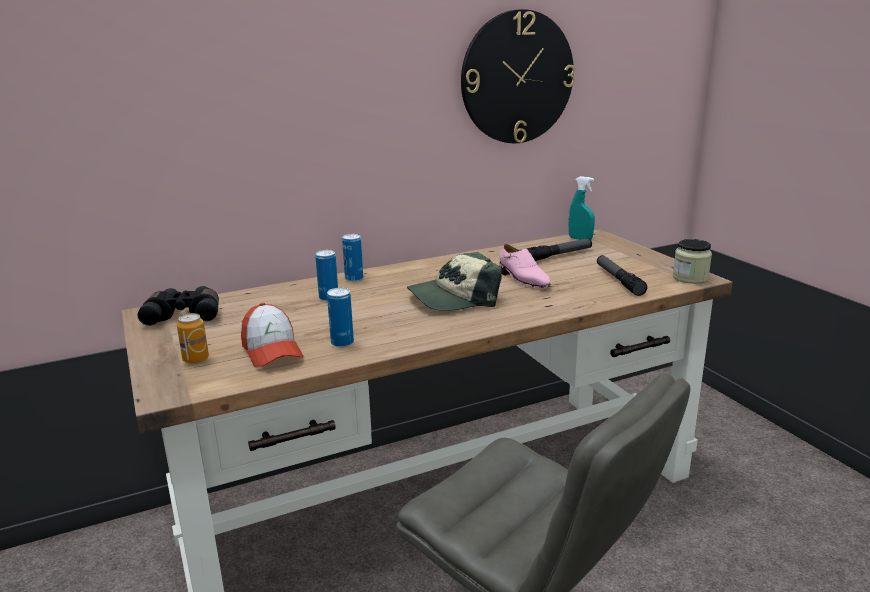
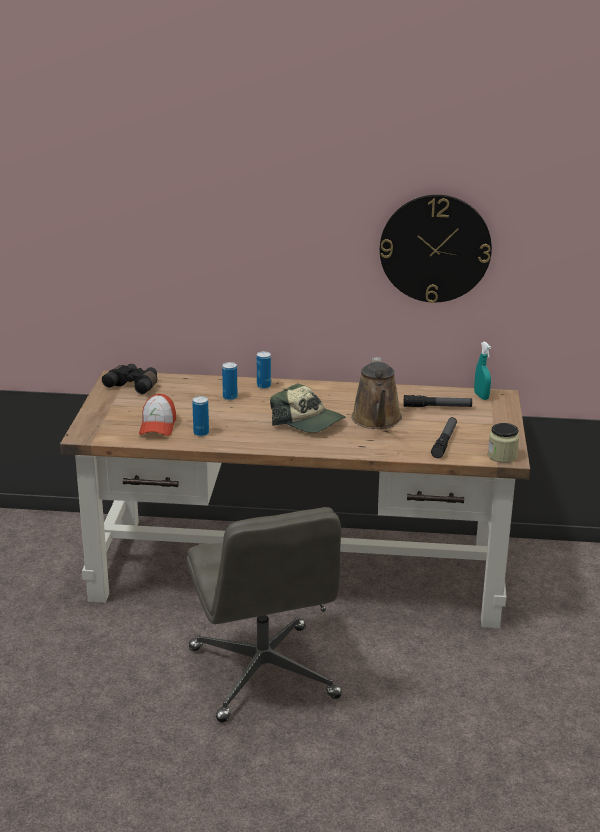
camera: 30 degrees right, 5 degrees up
(196, 359) = (114, 419): can -> none
(454, 298) = (308, 421): cap -> cap turned 150 degrees counterclockwise
(523, 279) = (377, 420): pink shoe -> brown watering can

